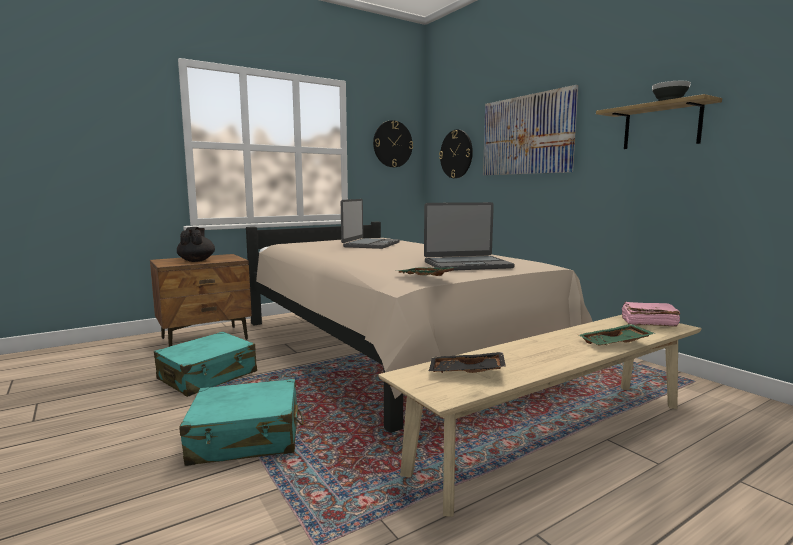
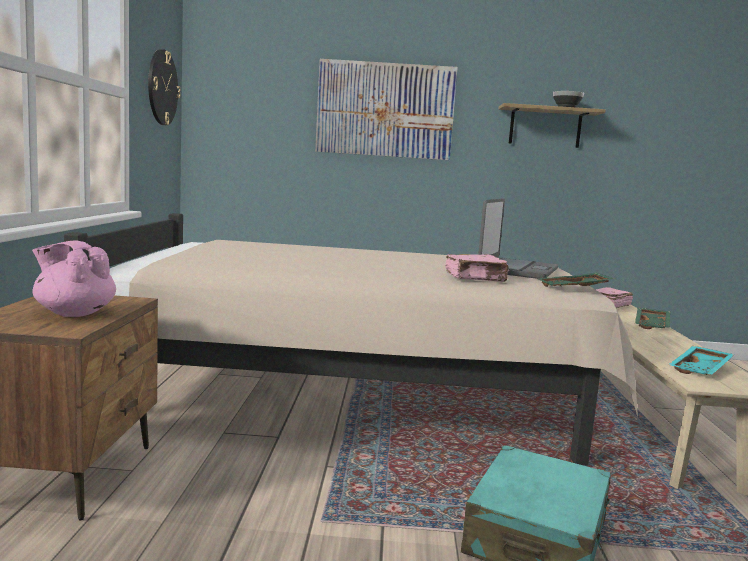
camera: 55 degrees left, 0 degrees up
(197, 260) = (74, 313): black teapot -> pink teapot
(208, 376) = (277, 514): turquoise suitcase -> none
(370, 245) = (293, 253): laptop -> none
(390, 265) = (476, 278): none -> pink book
(456, 154) = (258, 116): wall clock -> none
(466, 373) = (701, 370): black tray -> turquoise tray

